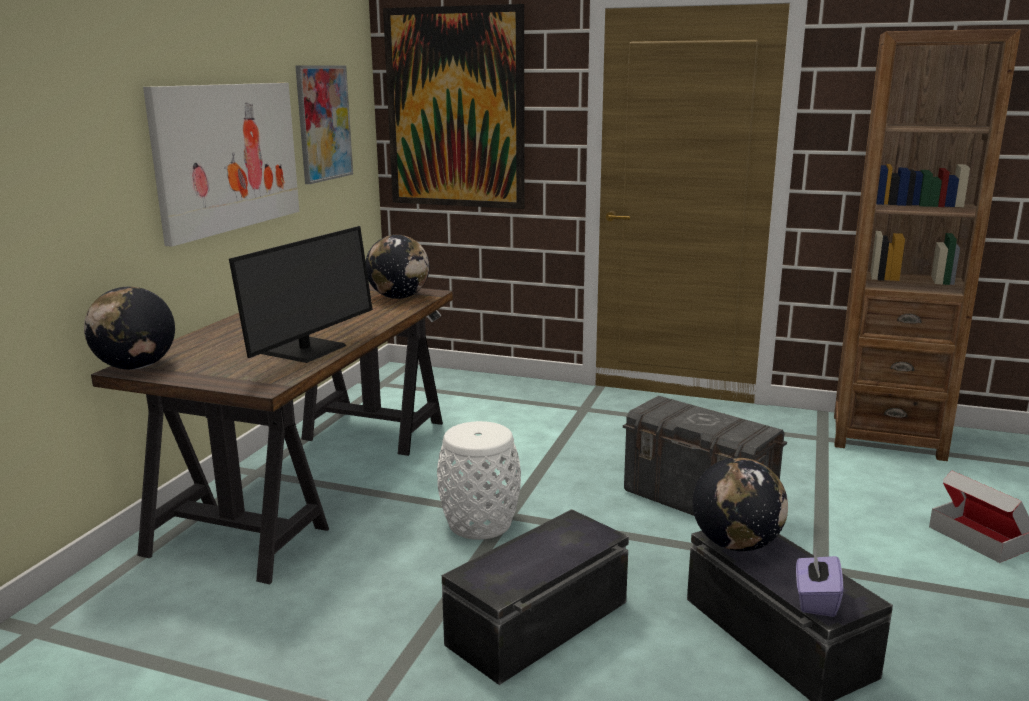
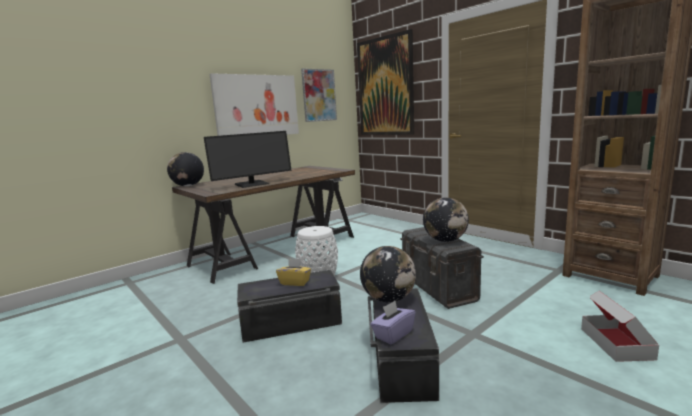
camera: 30 degrees right, 5 degrees down
(399, 297) = (326, 171): globe -> globe (445, 240)
(548, 548) = (295, 282): none -> yellow tissue box

